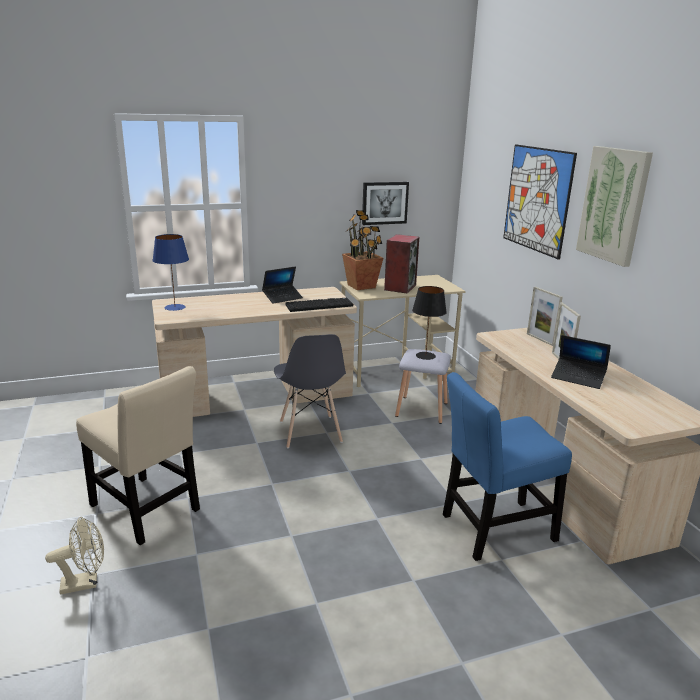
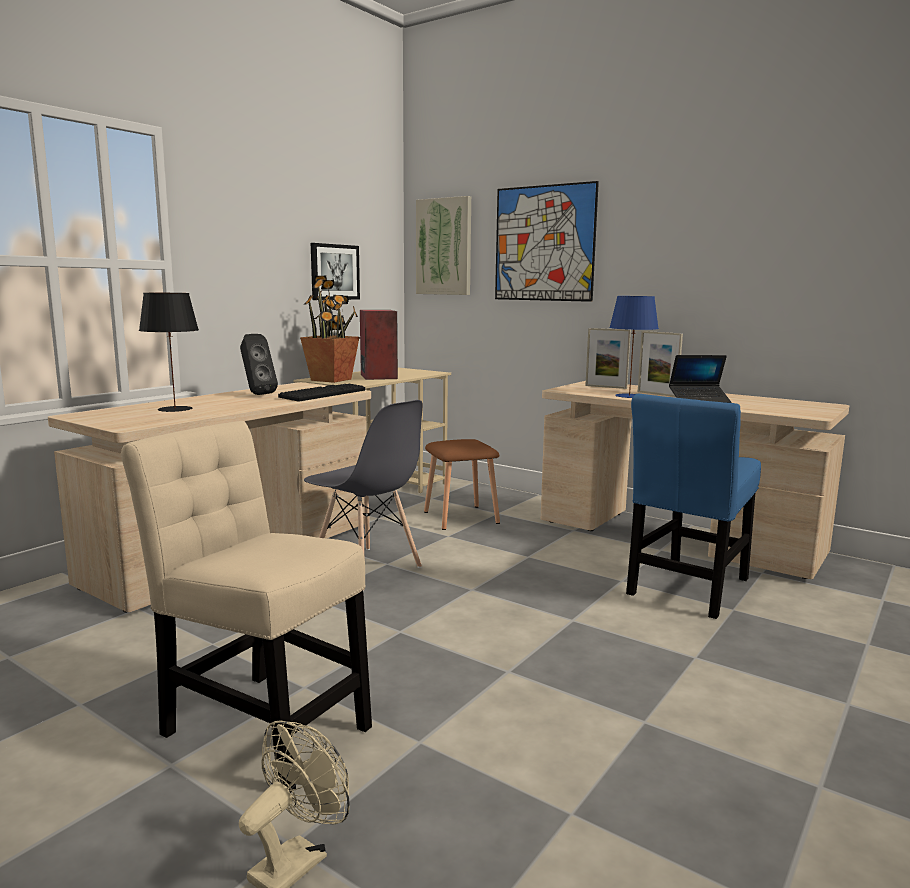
camera: 35 degrees left, 10 degrees down
(147, 510) = (260, 725): beige chair -> beige chair turned 150 degrees counterclockwise
(175, 307) = (110, 417): blue table lamp -> blue table lamp (629, 396)
(282, 298) = (257, 394): laptop -> black speaker
(420, 409) = (460, 518): grey stool -> brown stool
(425, 355) = (461, 442): black table lamp -> black table lamp (174, 409)
(613, 205) = (663, 225): picture -> picture (444, 247)

